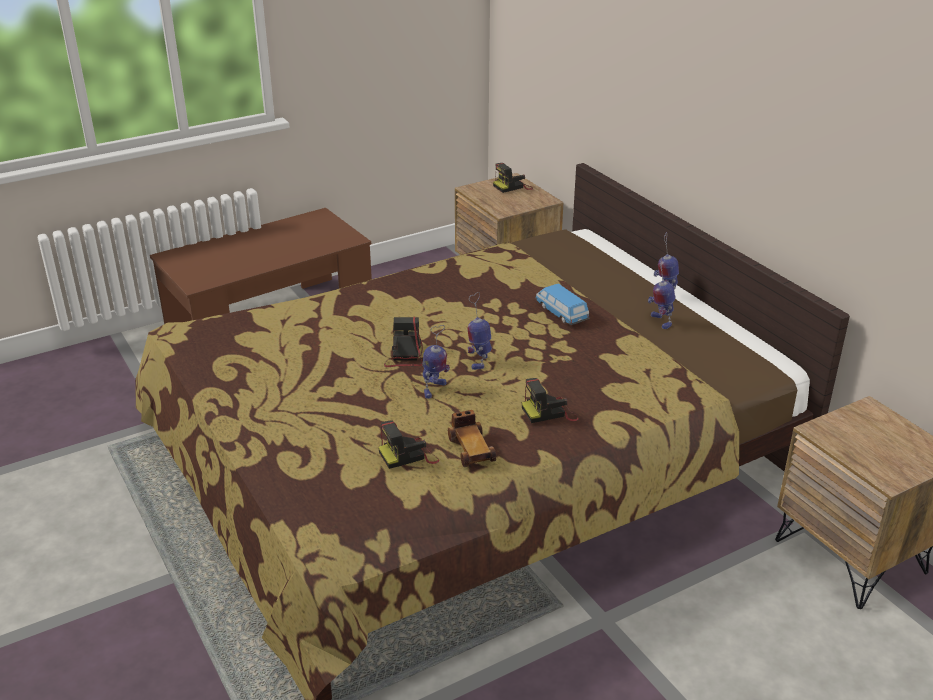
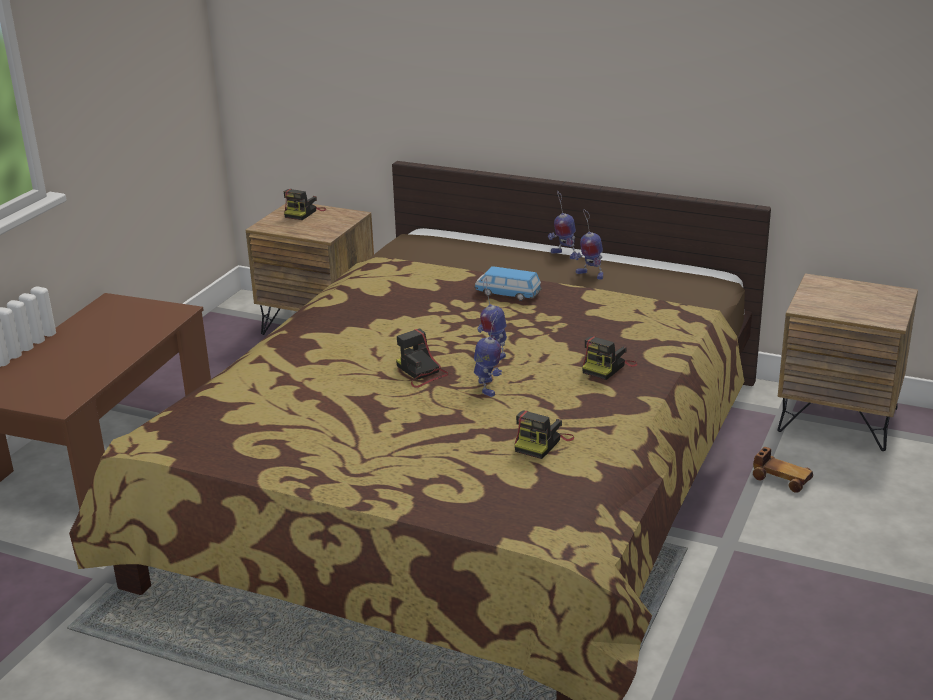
camera: 35 degrees left, 5 degrees down
(471, 449) = (586, 417): toy car -> toy car (781, 479)

